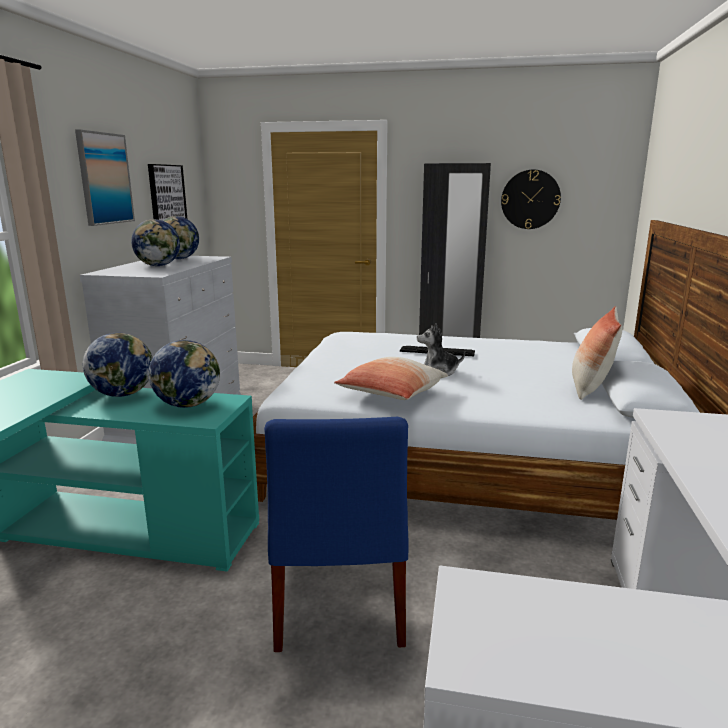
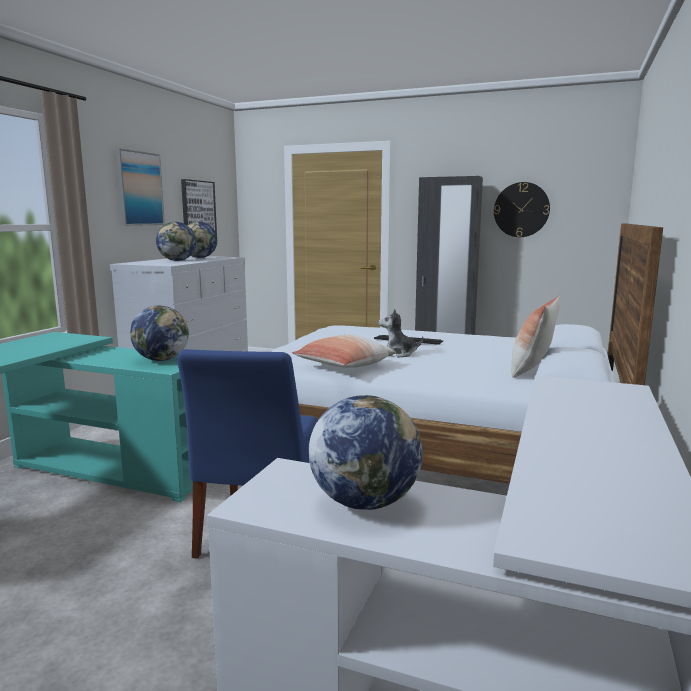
camera: 10 degrees right, 5 degrees down
(122, 394) = (117, 352): globe -> globe (365, 502)

